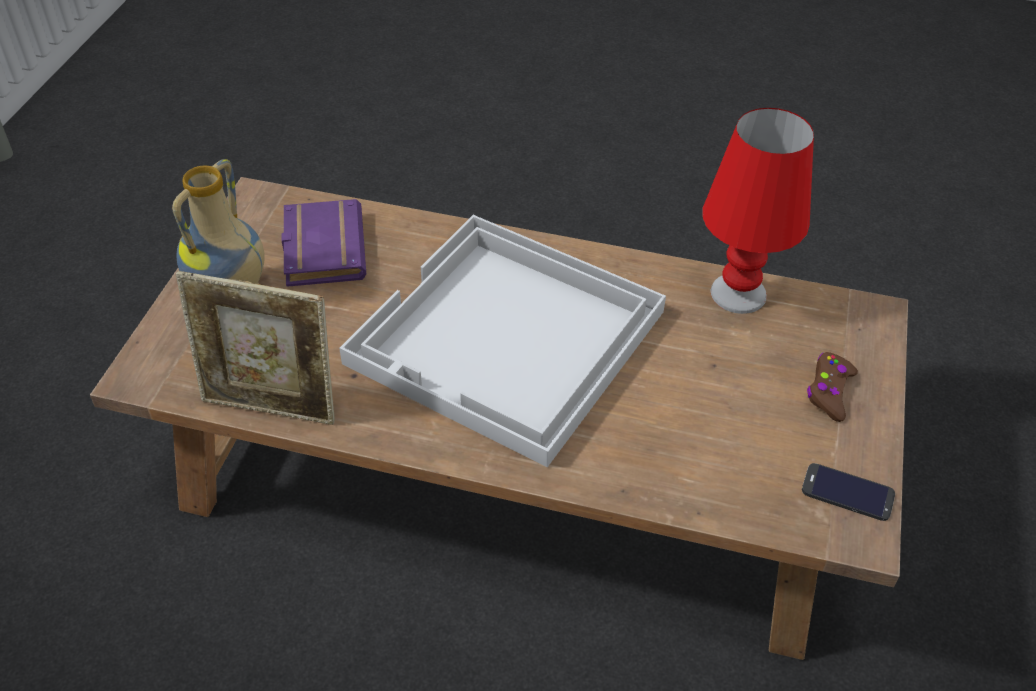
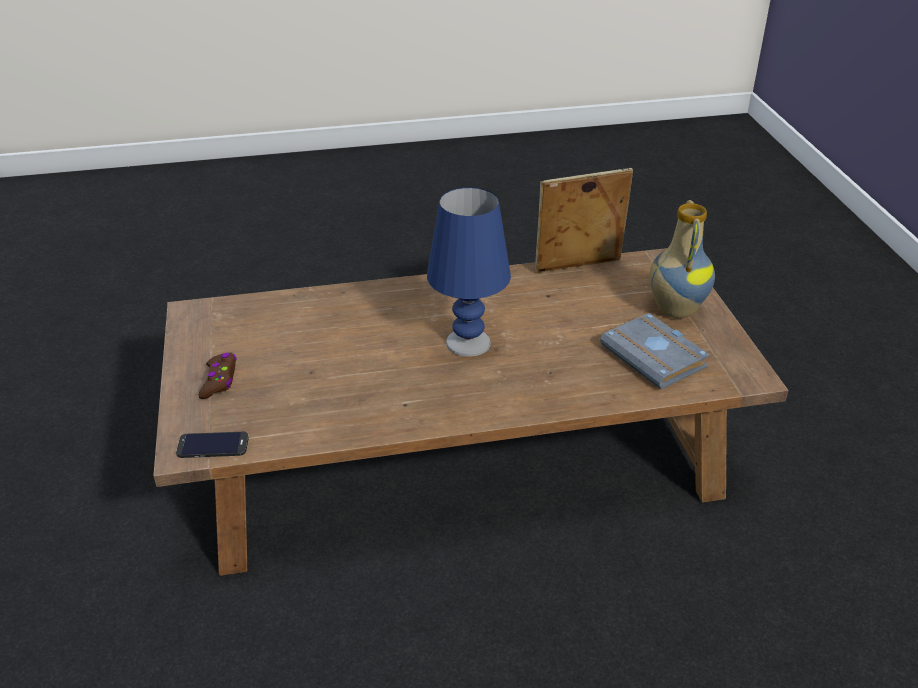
camera: 155 degrees right, 10 degrees down
(321, 248) = (656, 357): purple book -> grey book
(507, 340) = (468, 342): white tray -> blue table lamp
(738, 293) = (308, 430): red table lamp -> none
(847, 492) = (201, 328): phone -> phone (213, 445)

